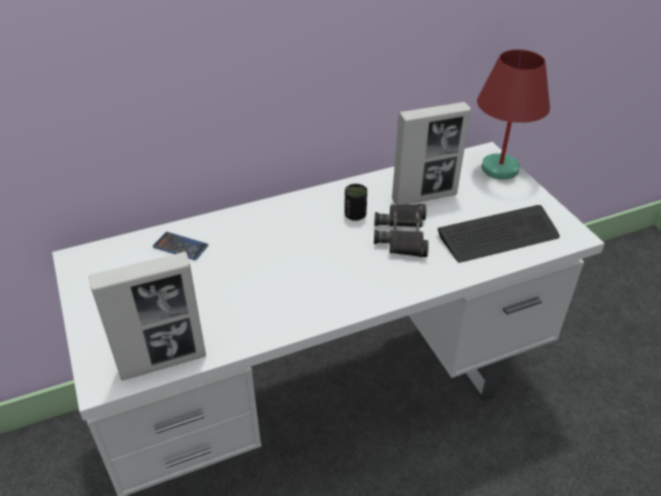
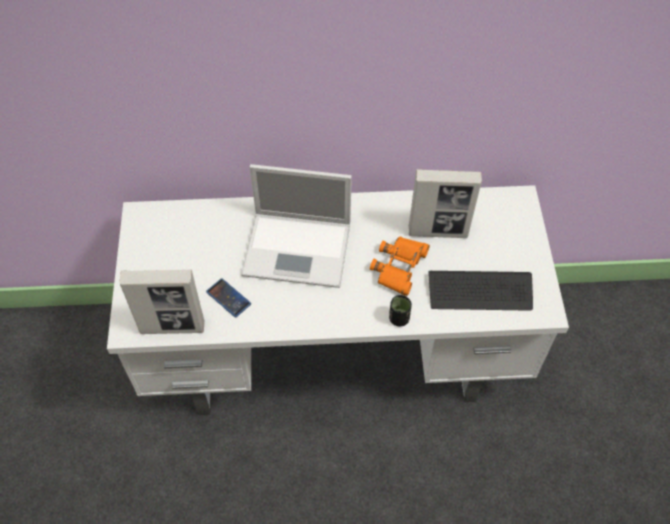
camera: 20 degrees right, 15 degrees up
(180, 246) = (219, 225): phone -> phone (228, 298)
(285, 246) = (299, 249): none -> laptop
(355, 215) = (369, 235): black cup -> black cup (399, 318)
(403, 235) = (399, 267): black binoculars -> orange binoculars
(499, 168) = (522, 219): red table lamp -> none

